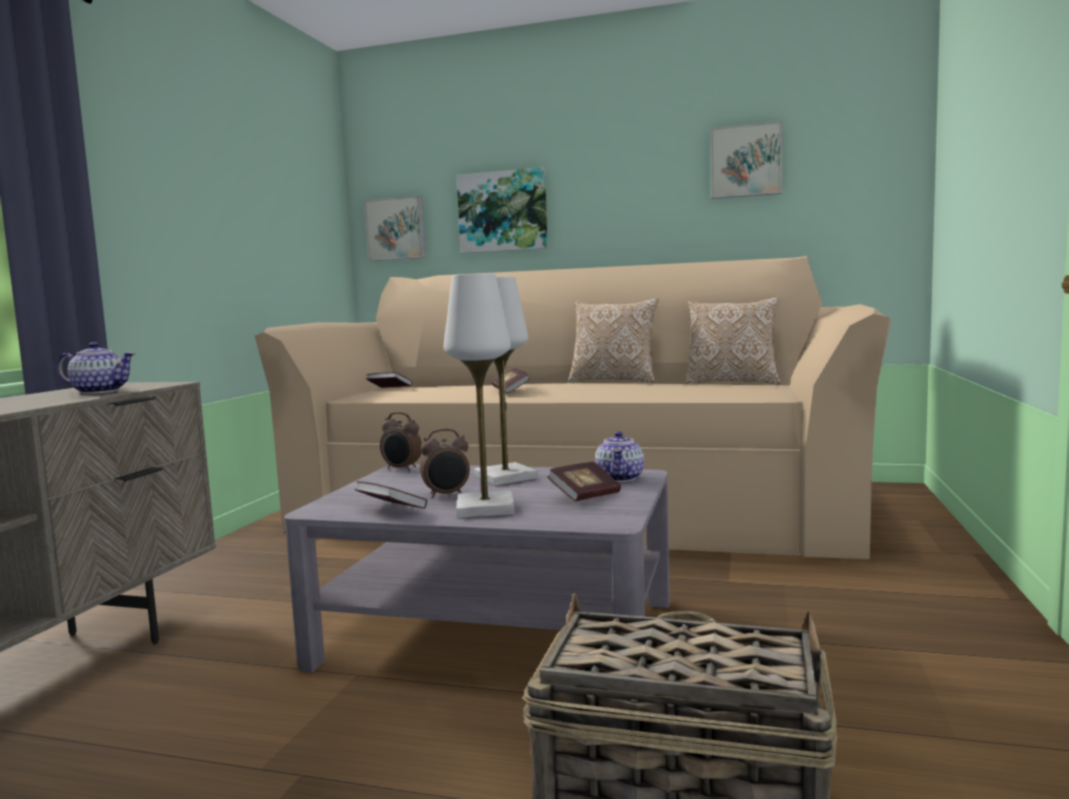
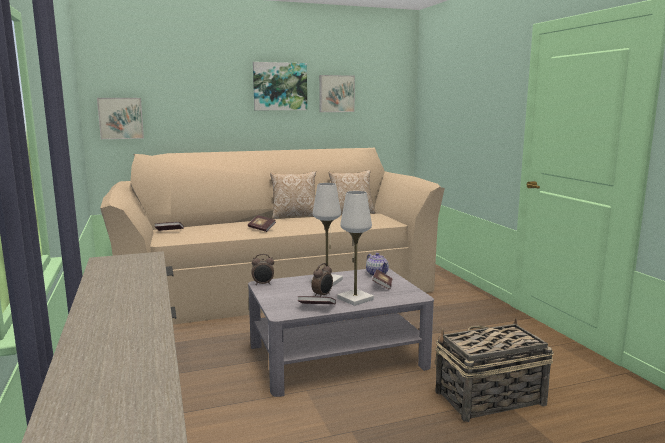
camera: 35 degrees left, 5 degrees up
(99, 391) = (136, 267): teapot -> none
(503, 211) = (199, 111): picture -> picture (280, 86)

